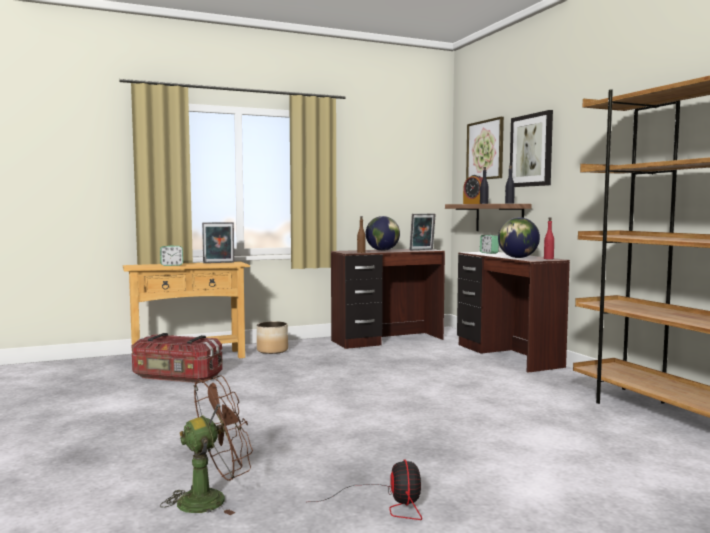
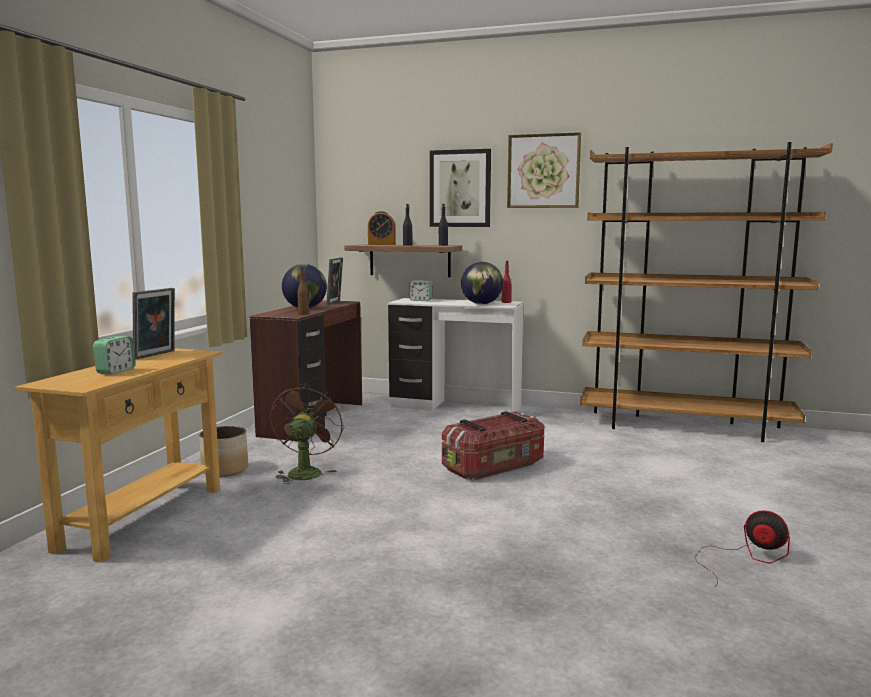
camera: 50 degrees left, 5 degrees up
(176, 376) = (213, 545): storage box -> storage box (495, 467)
(211, 498) = (669, 629): brown fan -> brown fan (305, 472)
(485, 150) = (381, 182): picture -> picture (543, 171)
(506, 356) = (455, 407): brown desk -> white desk

